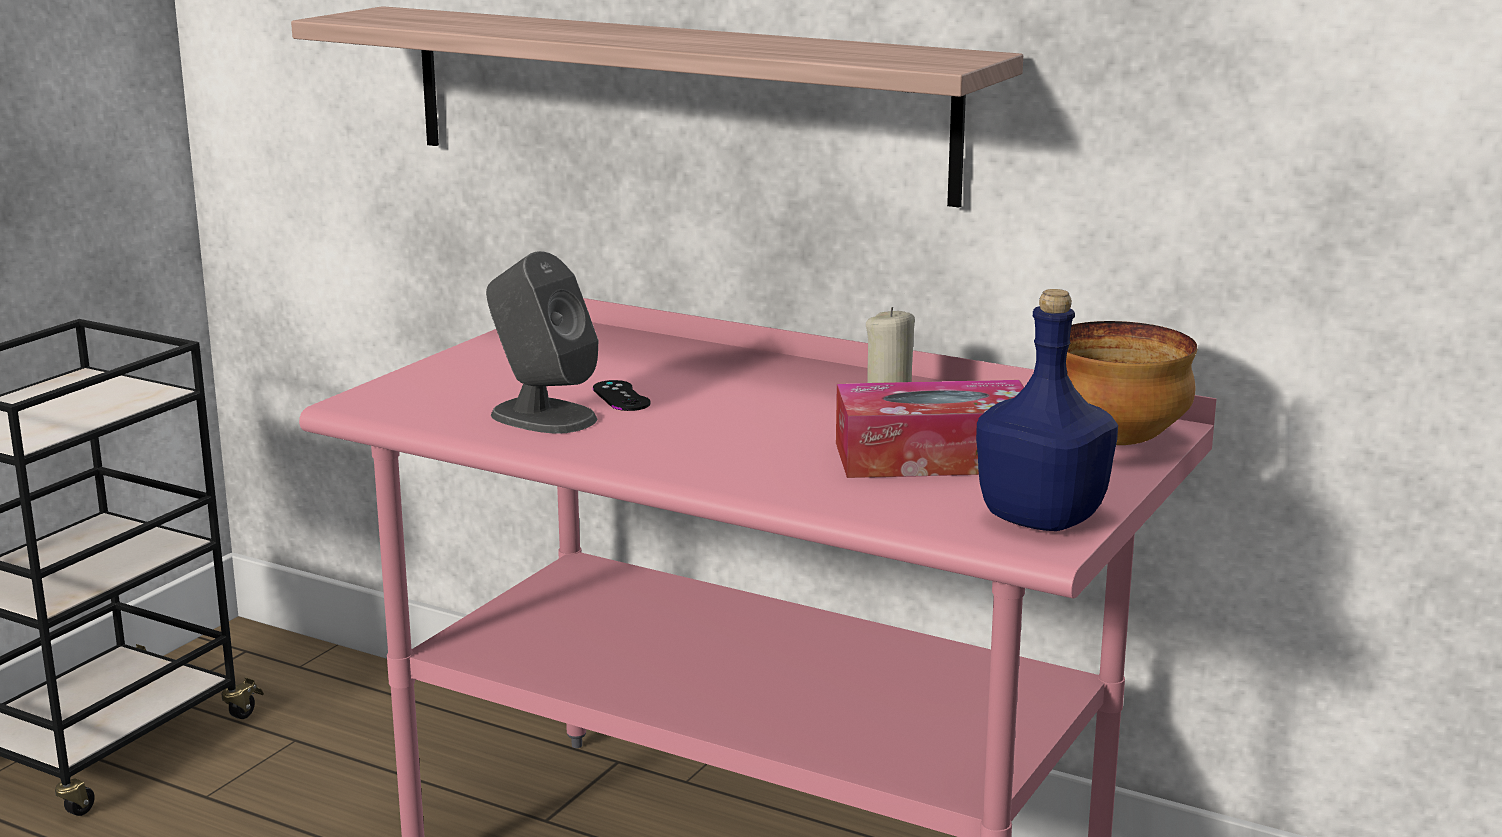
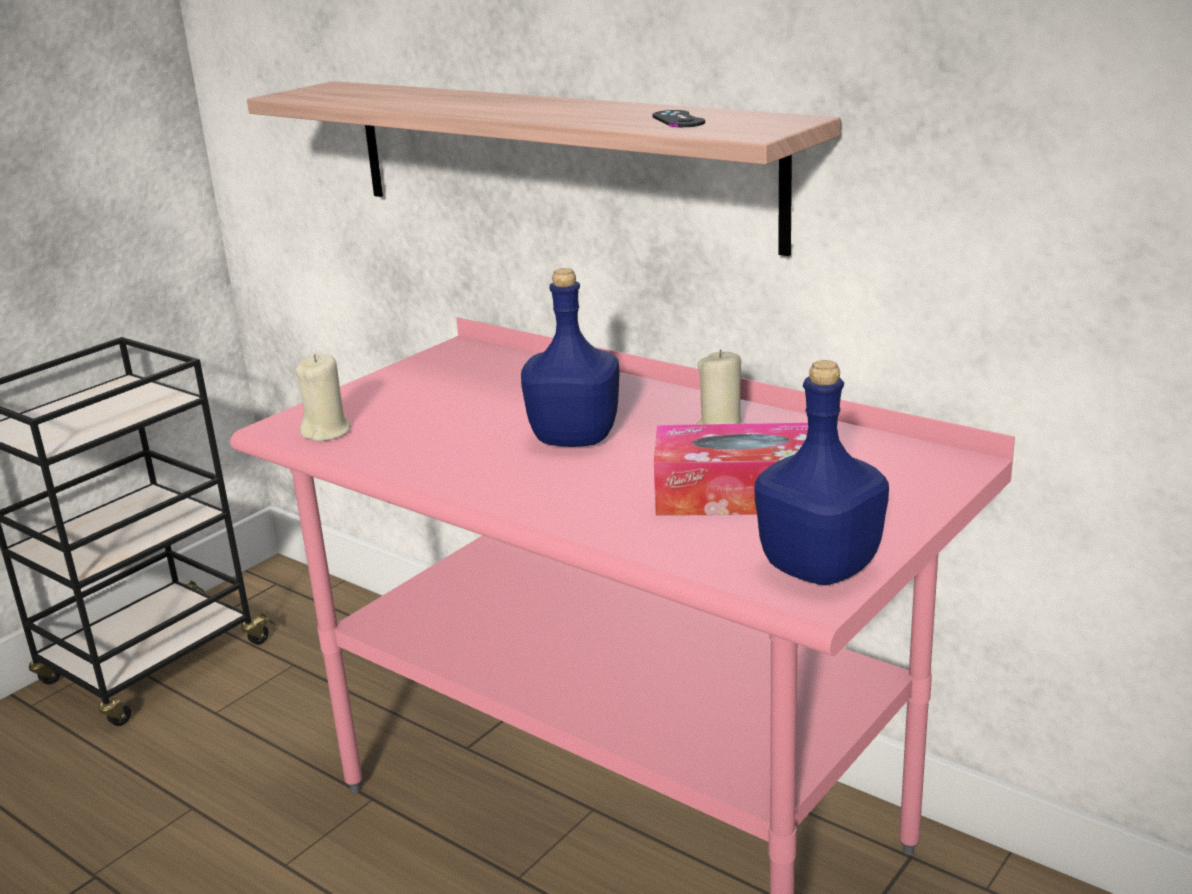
camera: 10 degrees right, 5 degrees up
(422, 407) = (327, 432): none -> beige candle
(542, 416) = (420, 443): grey speaker -> none
(621, 396) = (494, 422): black game controller -> black game controller (678, 120)
(721, 409) = (572, 437): none -> blue bottle
(1118, 442) = (916, 479): bowl -> none

